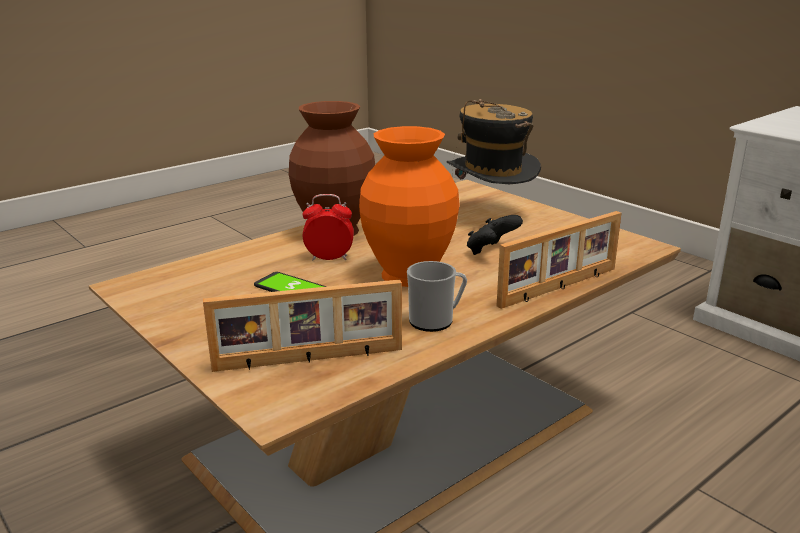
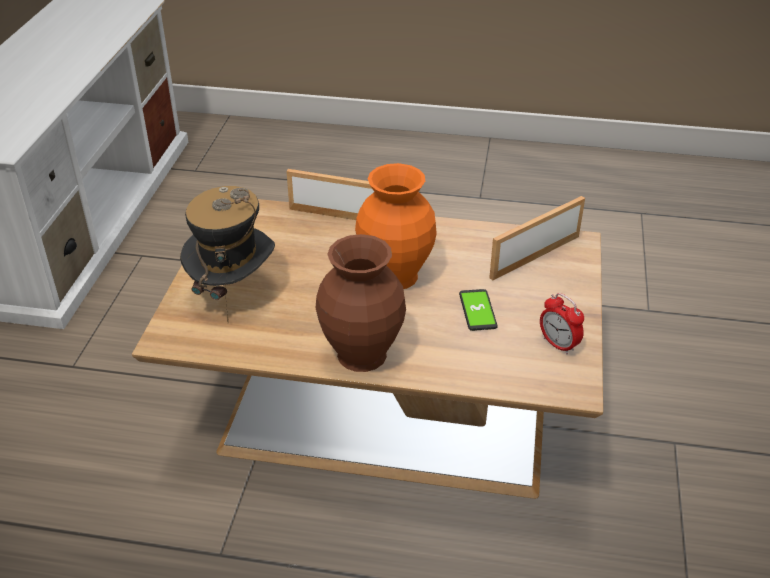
camera: 130 degrees left, 15 degrees up
(309, 360) = (534, 256): picture frame -> picture frame turned 75 degrees counterclockwise
(329, 258) = (414, 324): alarm clock -> alarm clock (558, 344)
(436, 321) = (441, 238): mug -> none
(491, 251) = (315, 261): black game controller -> none

